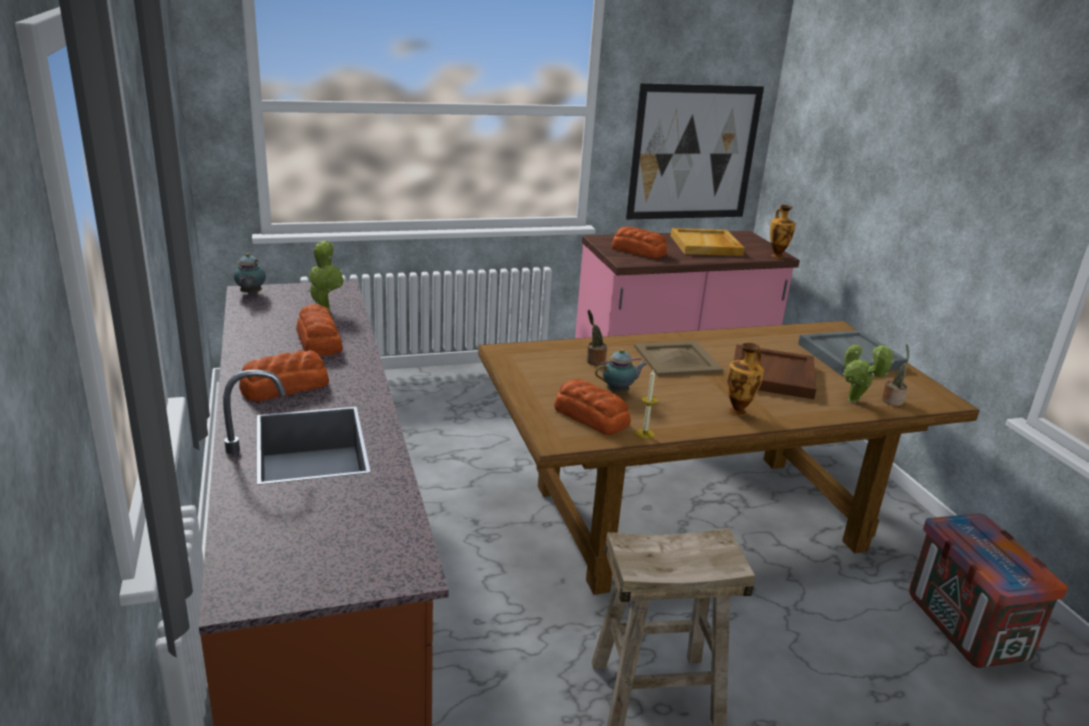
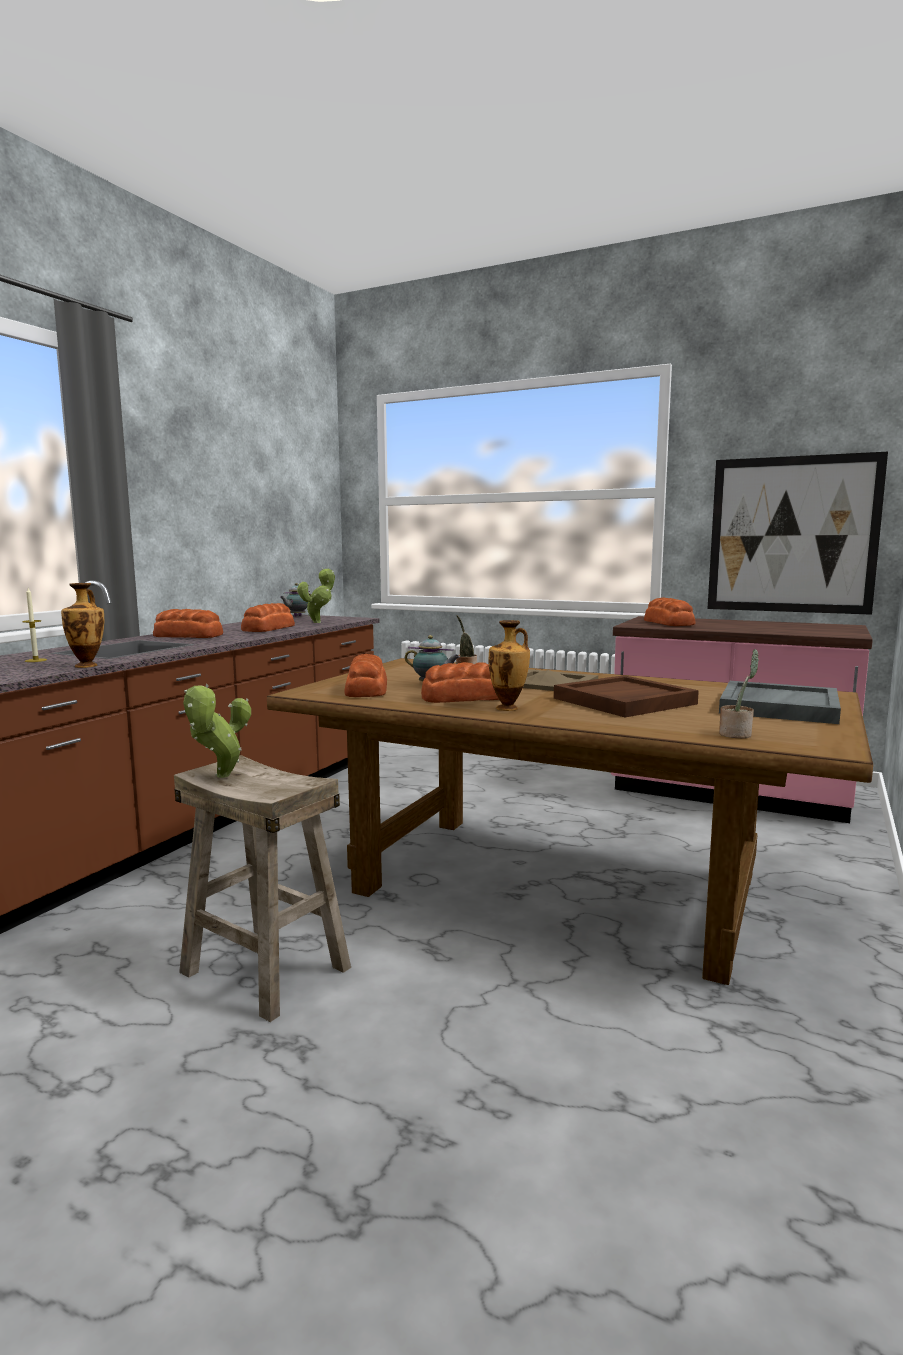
camera: 45 degrees right, 15 degrees down
(645, 434) = (379, 701): candle -> candle (36, 660)
(681, 405) = (464, 697): none -> bread
(706, 245) = (765, 626): beige tray -> none
(777, 256) = (844, 635): vase -> vase (87, 665)
(855, 402) = (675, 726): potted plant -> potted plant (220, 777)
(967, 628) = (745, 1119): crate -> none

